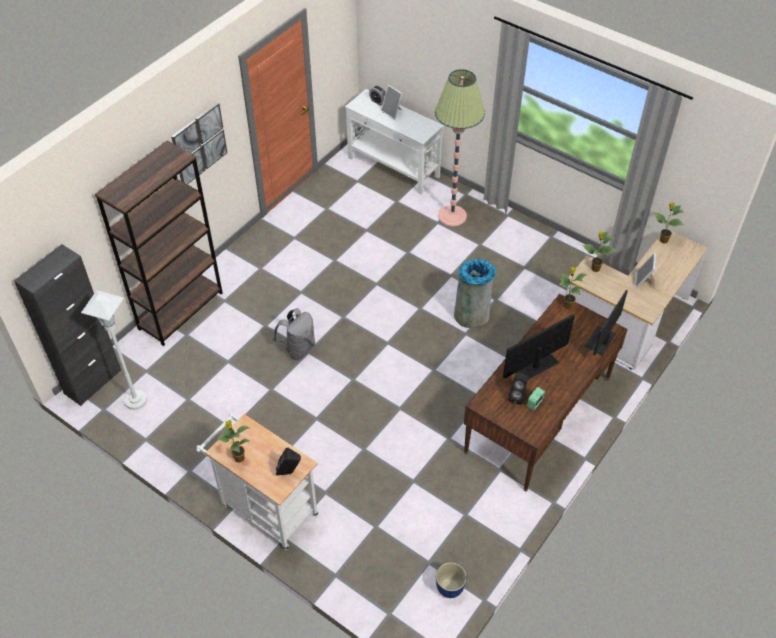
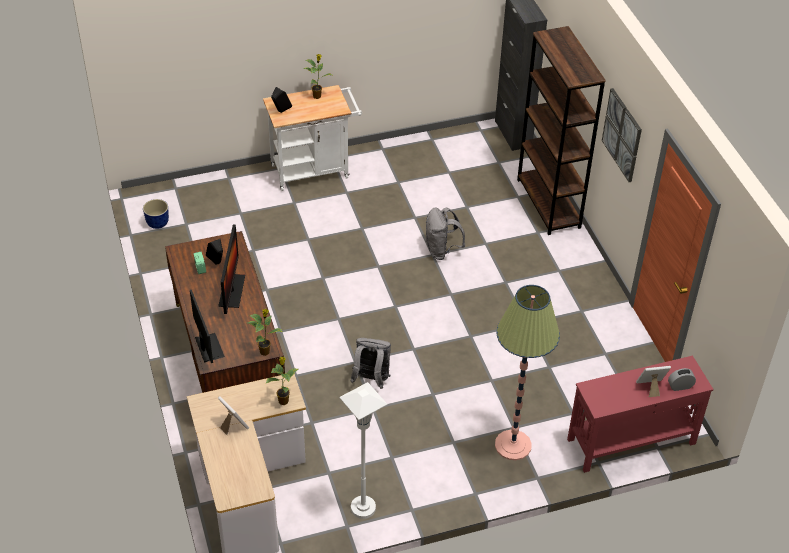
camera: 125 degrees right, 5 degrees down
(135, 400) = (473, 147): white floor lamp -> white floor lamp (363, 508)
(393, 167) = (630, 441): white console table -> red console table
(472, 315) = (371, 379): grey trash can -> grey backpack
(663, 240) = (262, 481): potted plant -> none

